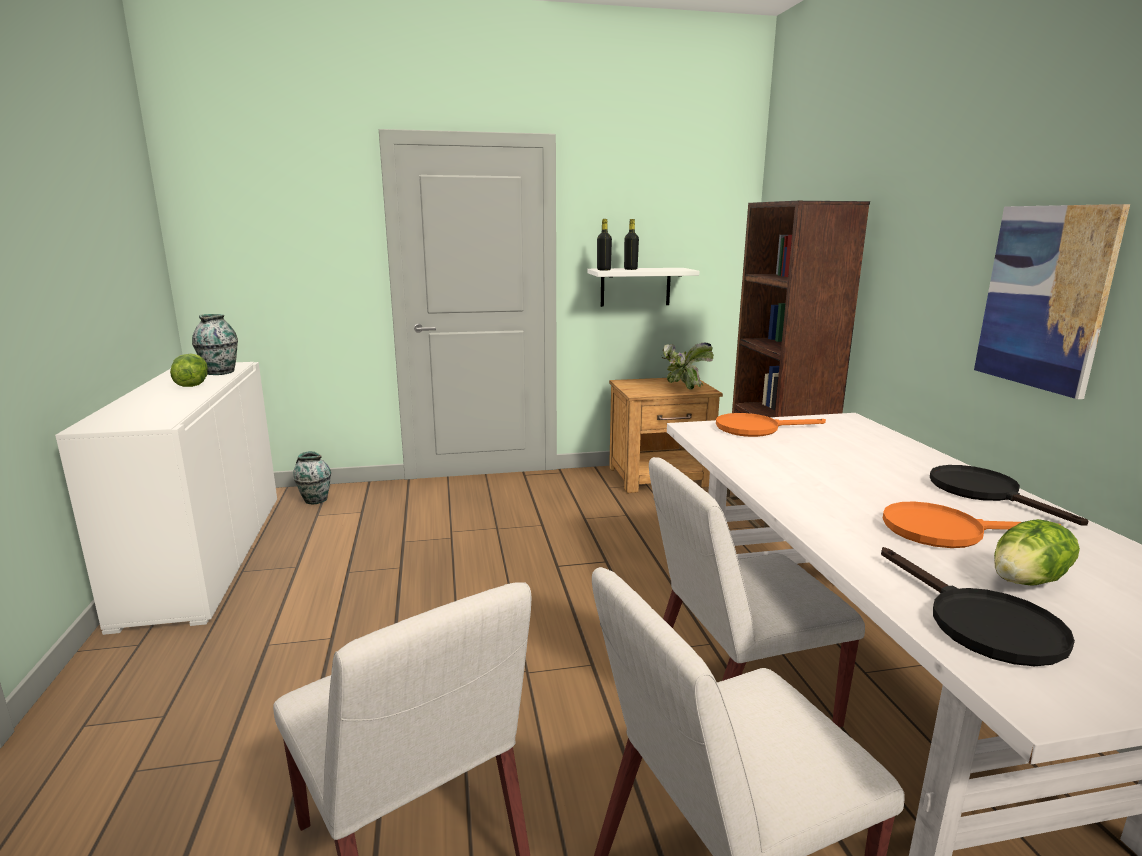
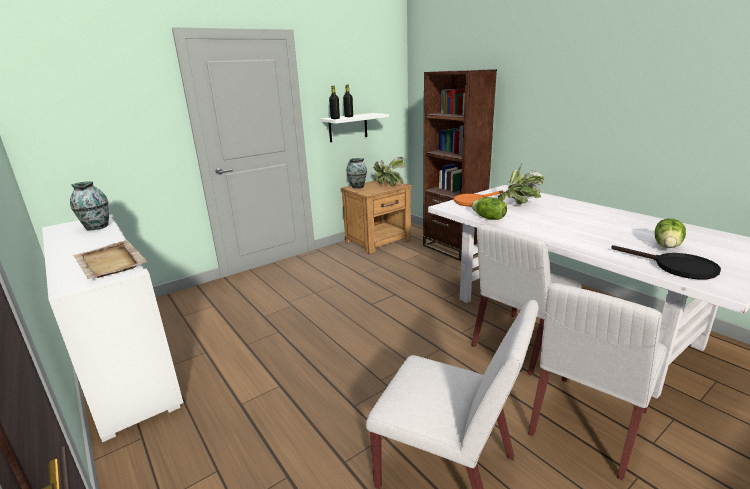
camera: 25 degrees left, 5 degrees up
(164, 411) = (110, 262): none -> beige tray
(191, 385) = (92, 240): lettuce -> lettuce (488, 218)
(315, 500) = (169, 306): vase -> vase (357, 187)
(827, 448) = (519, 205): none -> potted plant
(945, 531) = (615, 233): orange frying pan -> none
(984, 492) = (605, 212): black frying pan -> none
(1045, 297) = (611, 116): picture -> none

